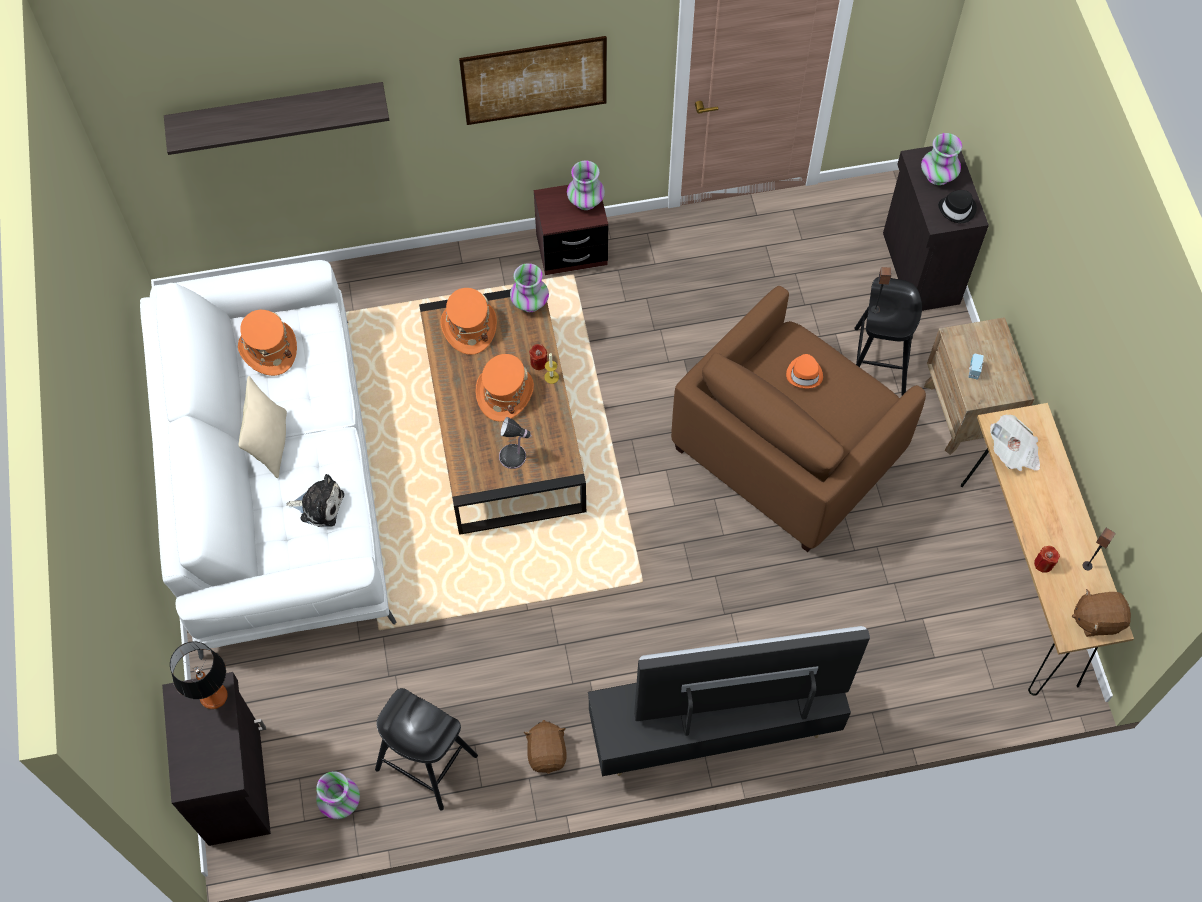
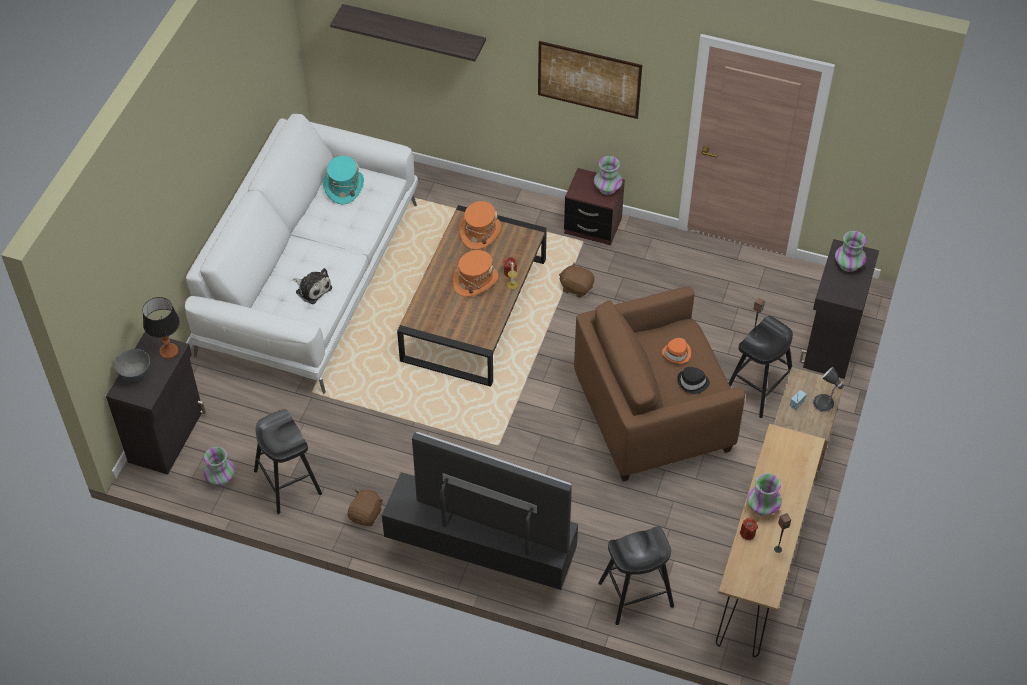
camera: 30 degrees right, 10 degrees down
(191, 752) = (135, 375): none -> grey bowl
(268, 349) = (343, 187): orange hat -> turquoise hat
(270, 444) = (307, 241): beige pillow -> none
(514, 457) = (455, 320): table lamp -> table lamp (824, 404)
(530, 302) = (529, 235): vase -> vase (763, 507)
(910, 682) = (636, 594): none -> black stool
(957, 209) = (847, 291): black hat -> black hat (693, 383)
(1013, 452) = (777, 457): newspaper -> none
(1097, 619) = (760, 584): brown plush toy -> brown plush toy (576, 287)

